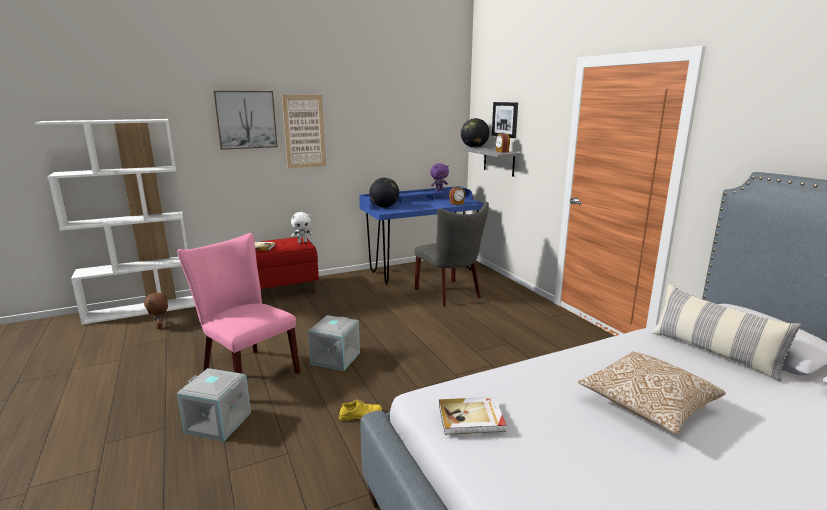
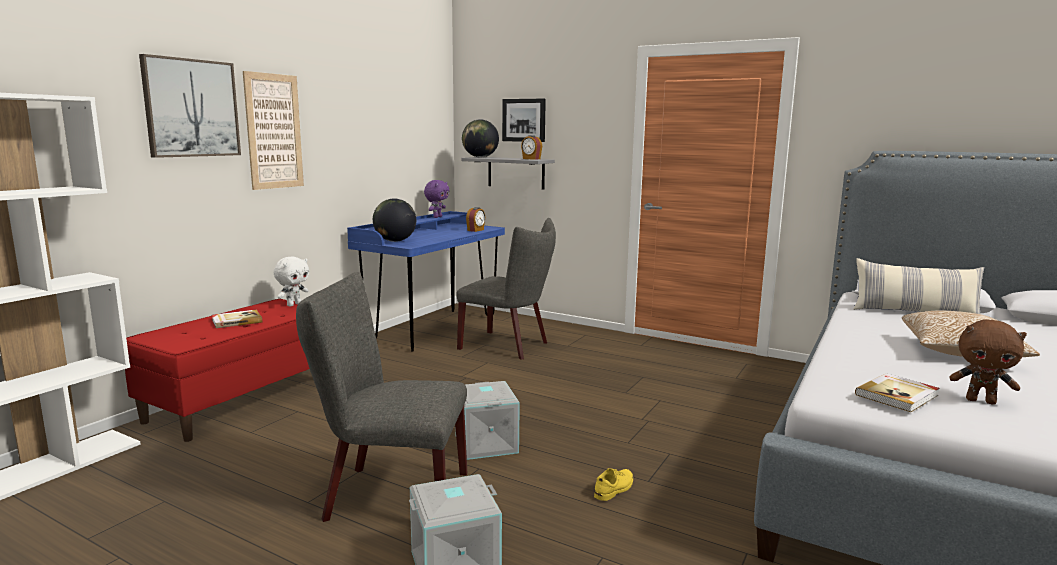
camera: 35 degrees left, 5 degrees down
(160, 327) = (118, 489): brown plush toy -> brown plush toy (981, 401)
(246, 371) = (388, 496): pink chair -> grey chair

